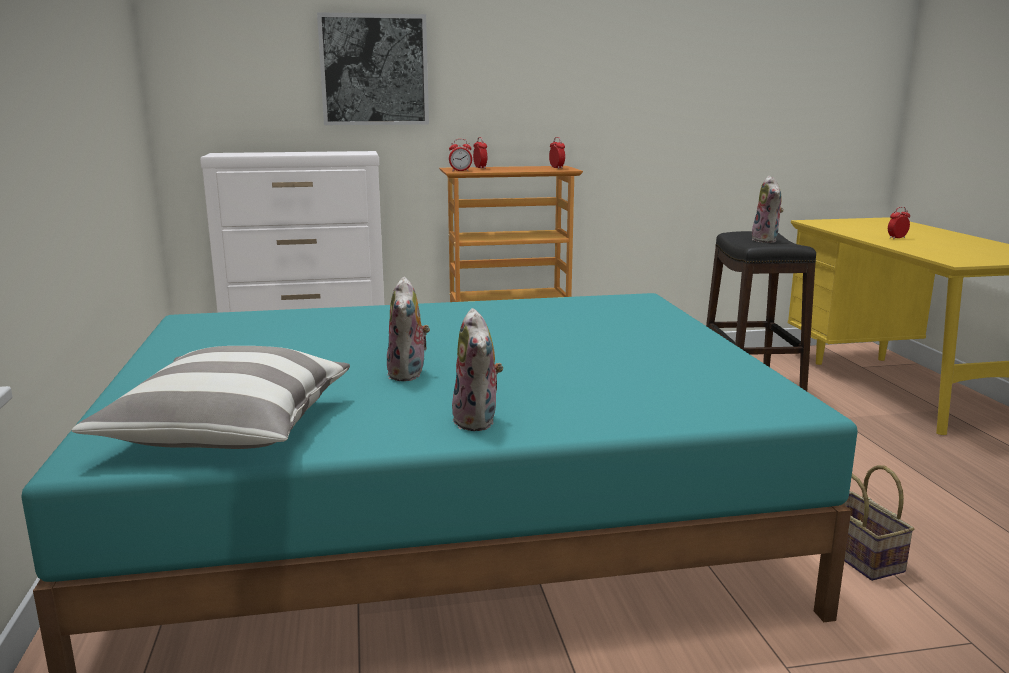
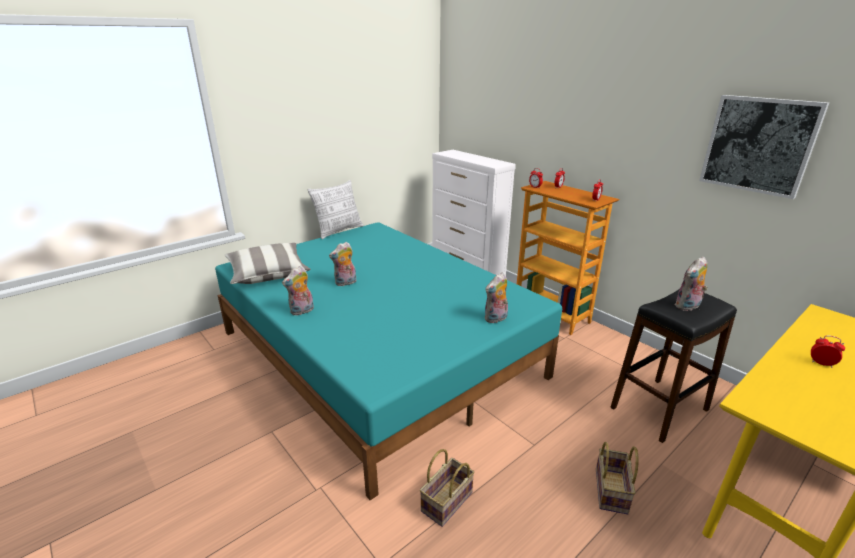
camera: 60 degrees right, 10 degrees up
(136, 343) = (339, 231): none -> pillow
(374, 70) = (524, 117): picture -> picture (758, 145)
(663, 321) = (496, 319): none -> plush toy
(872, 453) = (612, 492): none -> basket

